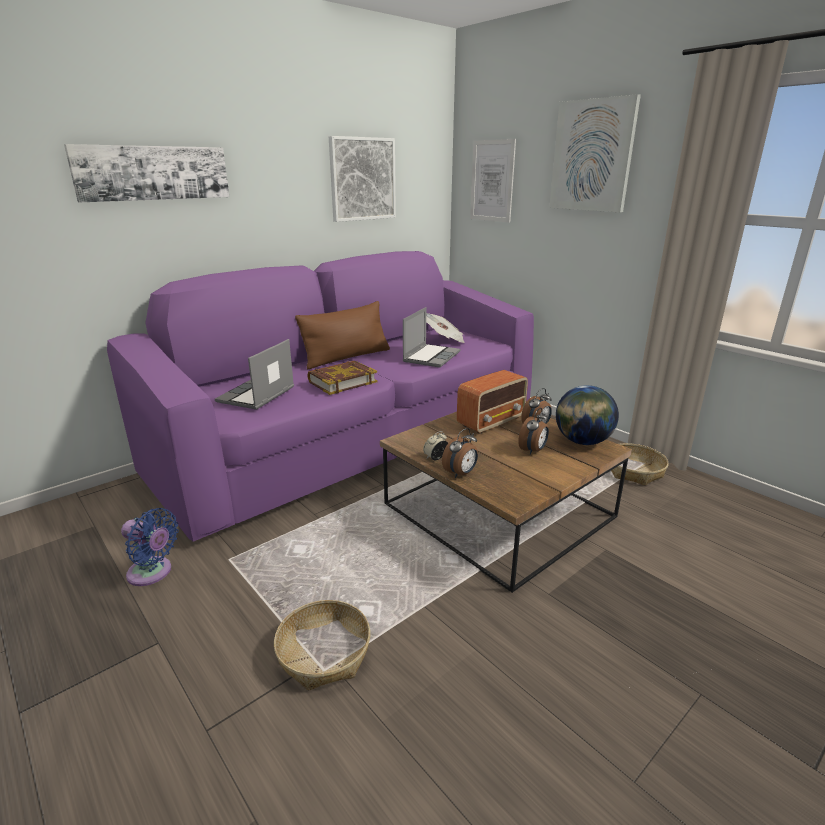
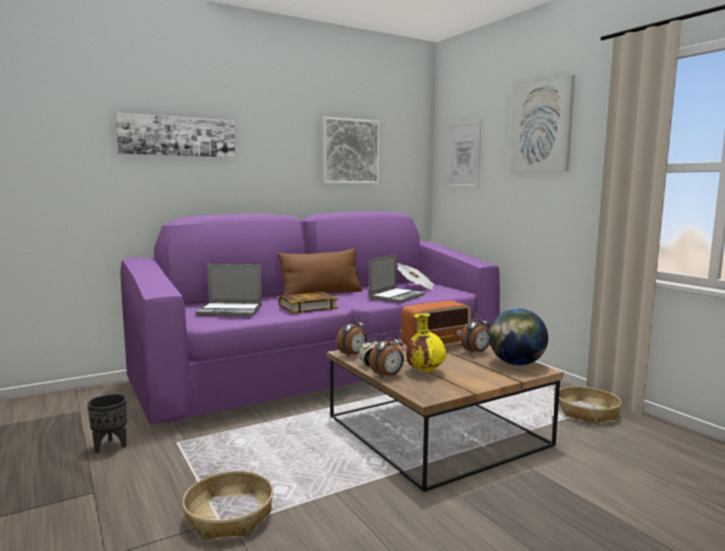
camera: 10 degrees right, 15 degrees down
(153, 573) = (110, 446): blue fan -> black planter
(256, 395) = (231, 311): laptop -> laptop turned 120 degrees counterclockwise
(496, 462) = (425, 371): none -> yellow vase
(533, 450) = (464, 366): alarm clock -> alarm clock (353, 355)

